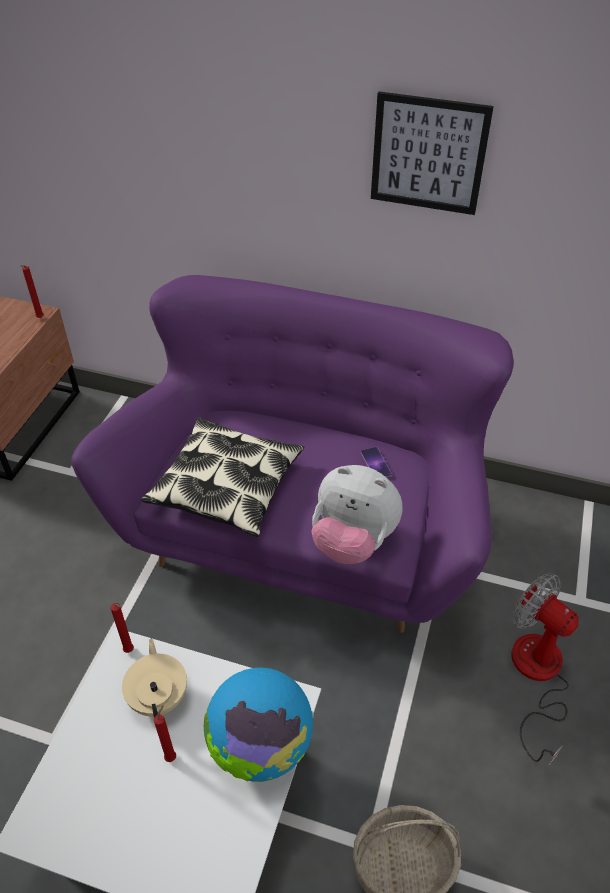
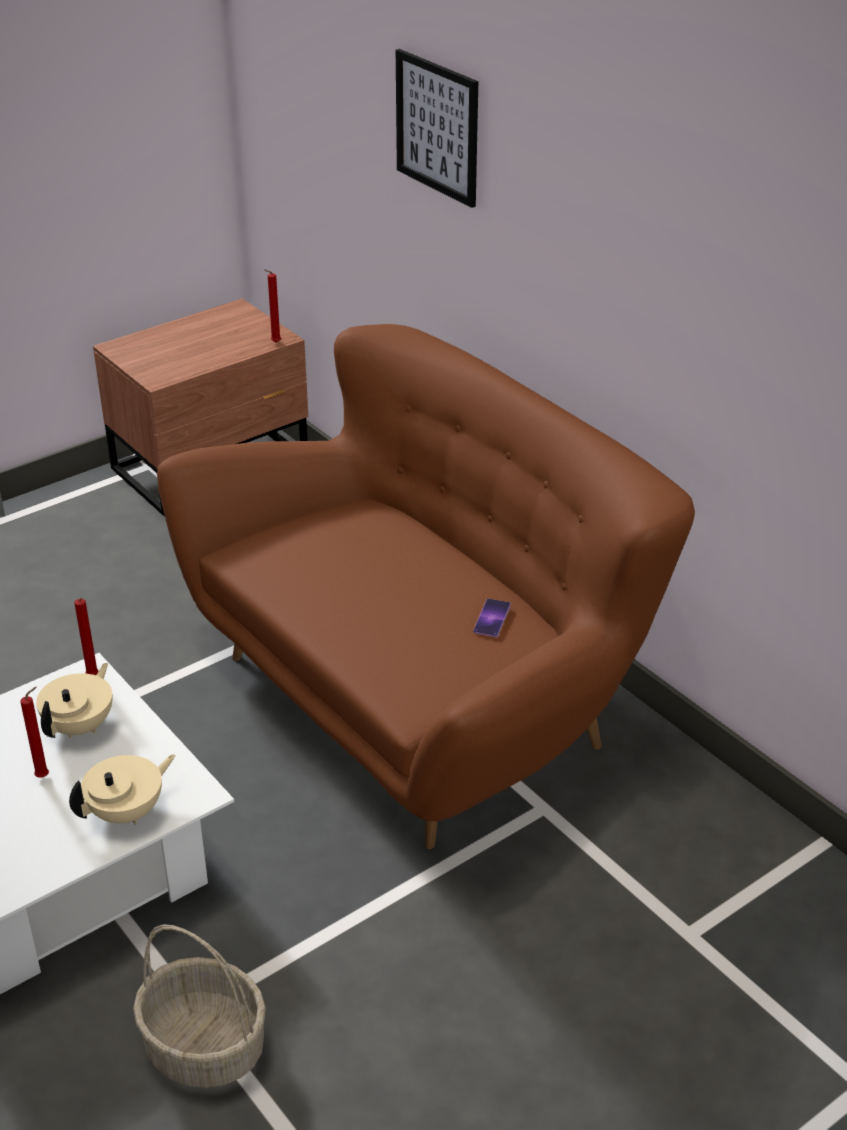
camera: 35 degrees right, 10 degrees down
(227, 486) = (309, 569): pillow -> none
(261, 746) = (127, 812): globe -> beige teapot
(304, 528) = (421, 696): purple sofa -> brown sofa
(352, 541) = (384, 675): plush toy -> none
(428, 154) = (646, 235): picture -> picture (437, 127)
(536, 676) = (543, 974): fan -> none

